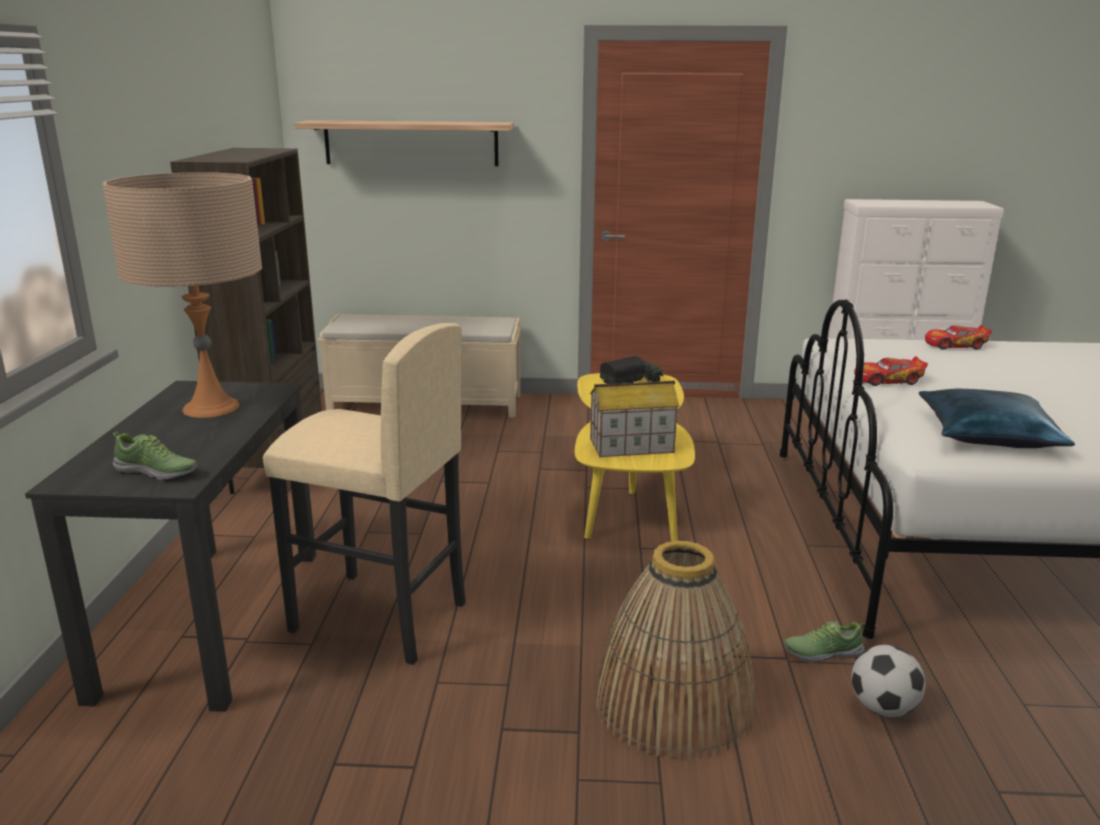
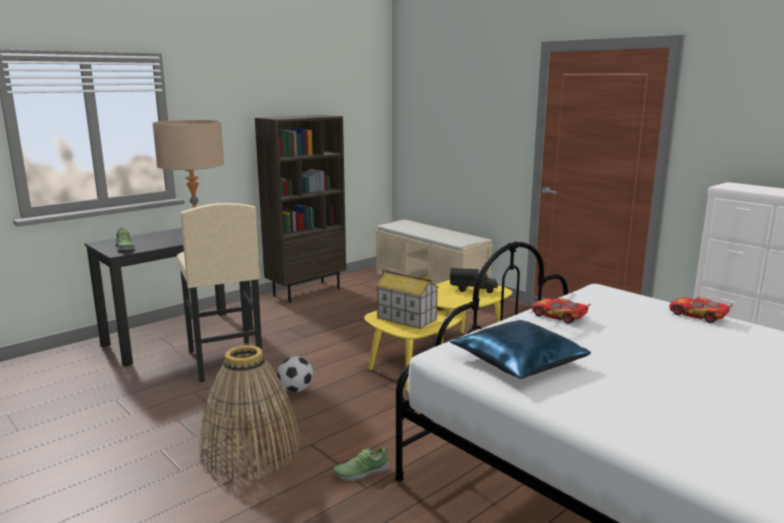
camera: 45 degrees right, 5 degrees down
(411, 143) = (446, 118): shelf -> none
(822, 652) = (361, 472): shoe -> shoe turned 60 degrees counterclockwise
(883, 708) = (329, 511): football -> football (295, 390)

